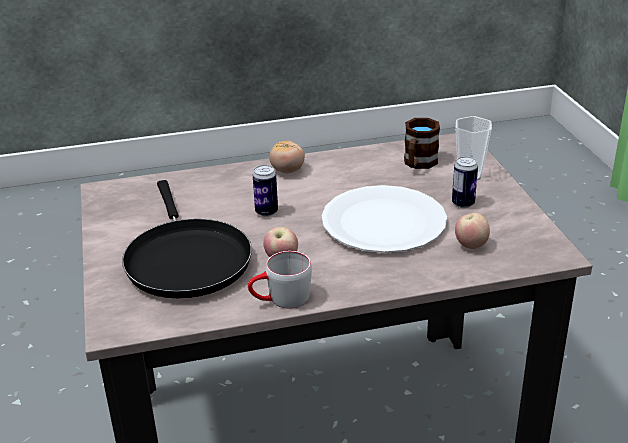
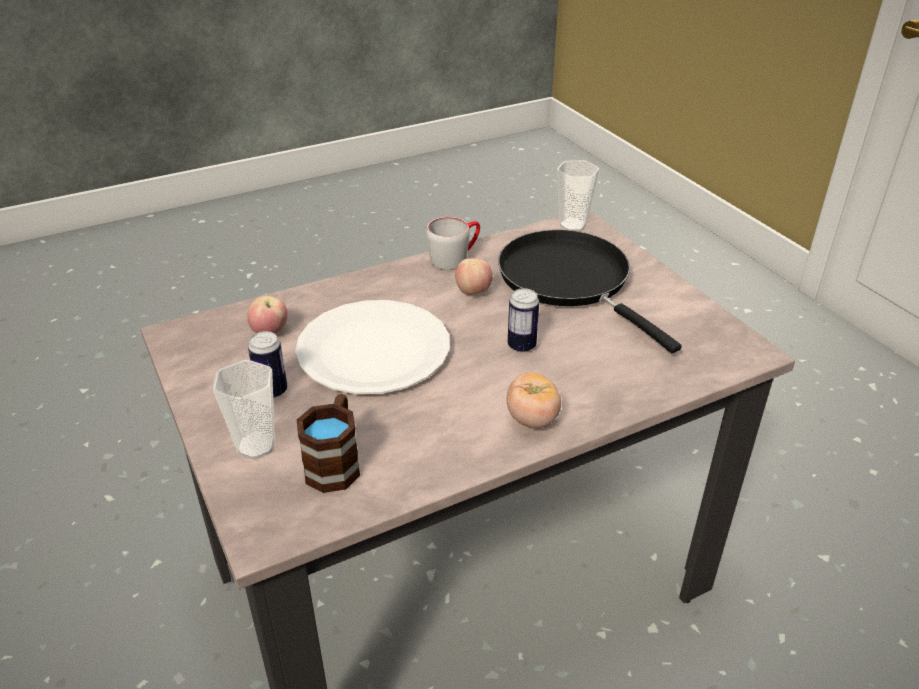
camera: 165 degrees right, 5 degrees up
(127, 325) = (572, 225): none -> cup

